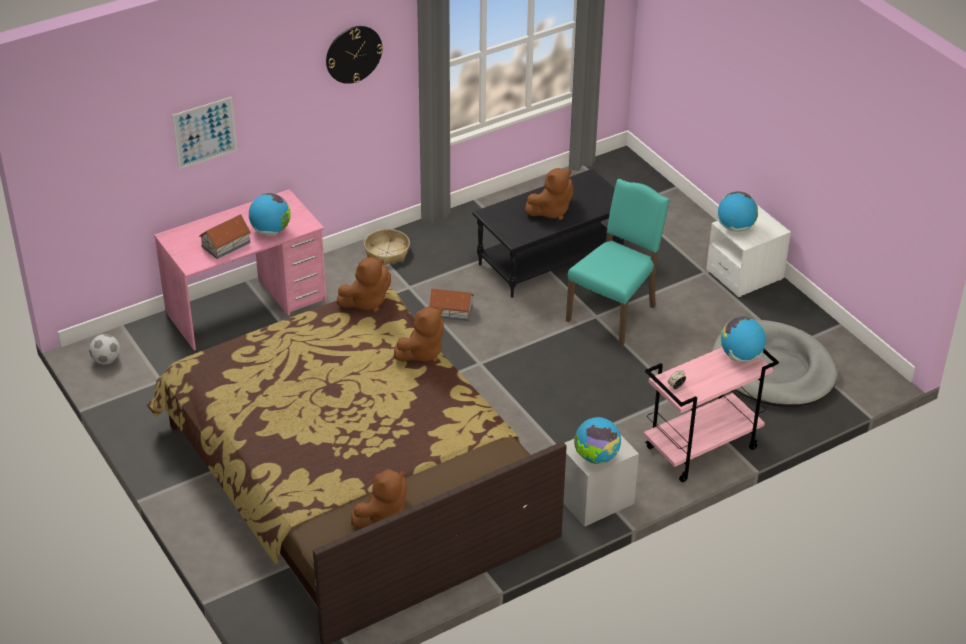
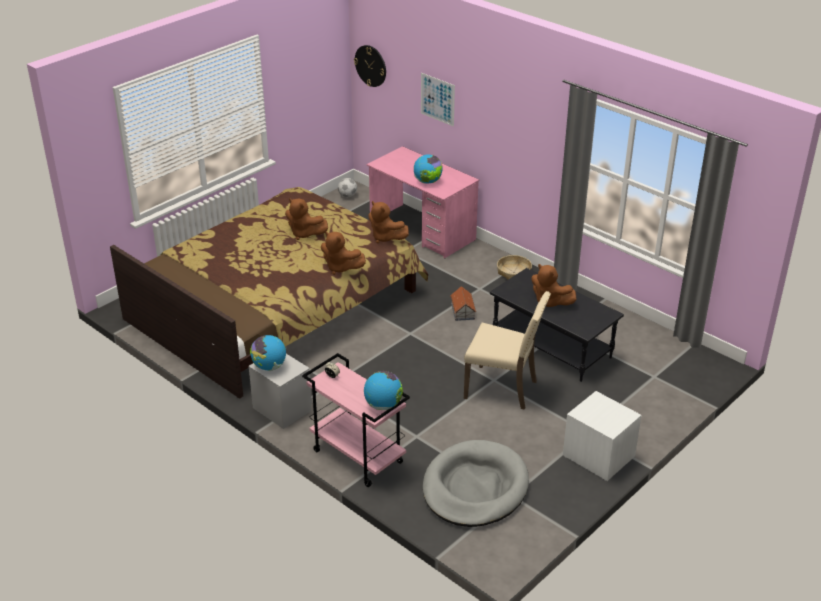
camera: 75 degrees right, 5 degrees down
(225, 244) = (404, 170): toy house -> none
(353, 54) = (532, 110): wall clock -> wall clock (370, 65)
(382, 517) = (177, 282): brown plush toy -> brown plush toy (304, 234)
(614, 313) = (503, 389): turquoise chair -> beige chair
(735, 228) = (597, 405): globe -> none

